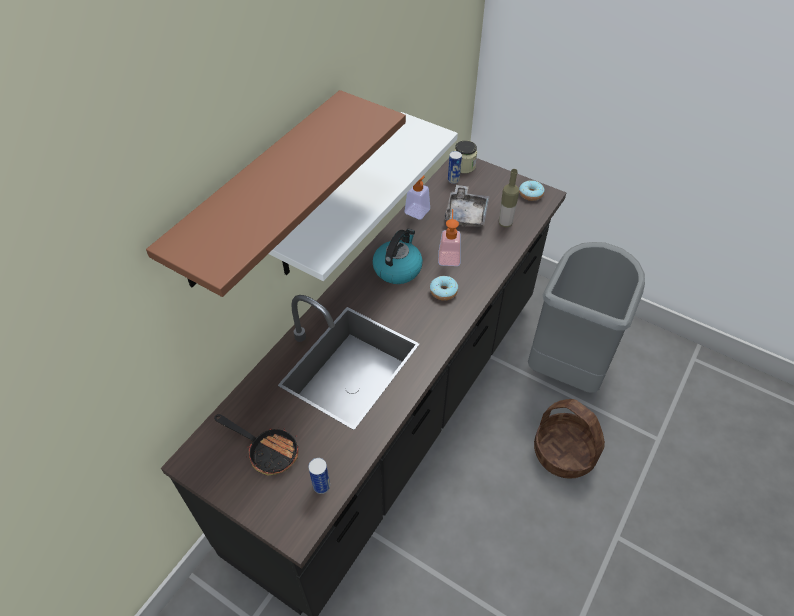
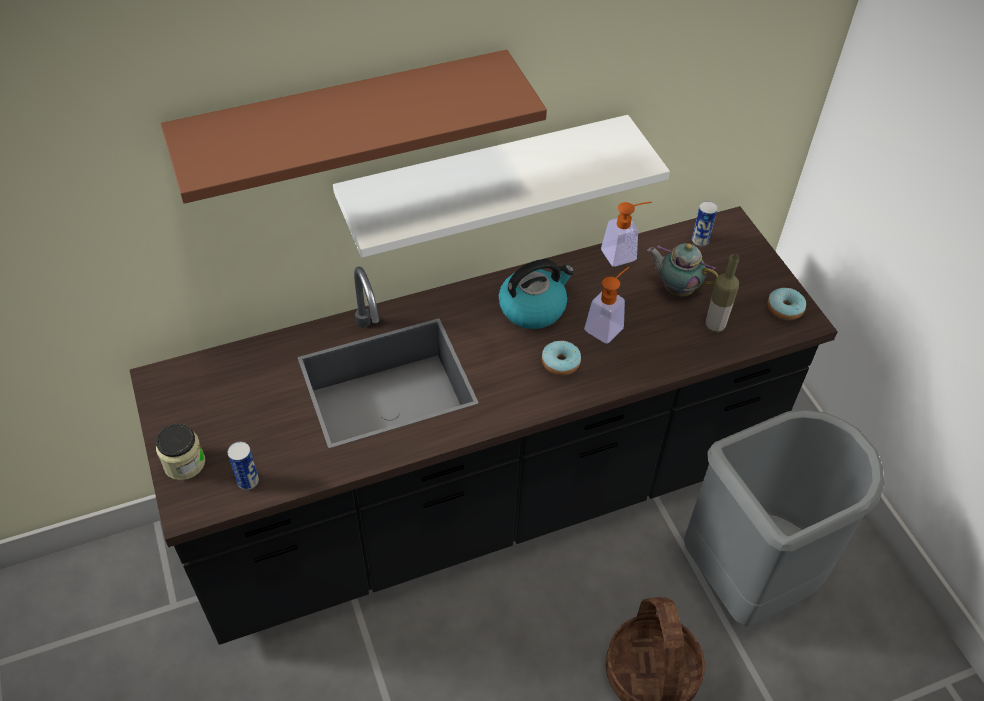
camera: 35 degrees right, 0 degrees up
(267, 450) = (231, 414): frying pan -> none
(464, 166) = (730, 231): jar -> jar (184, 463)
(466, 213) = (676, 288): grey tray -> teapot

